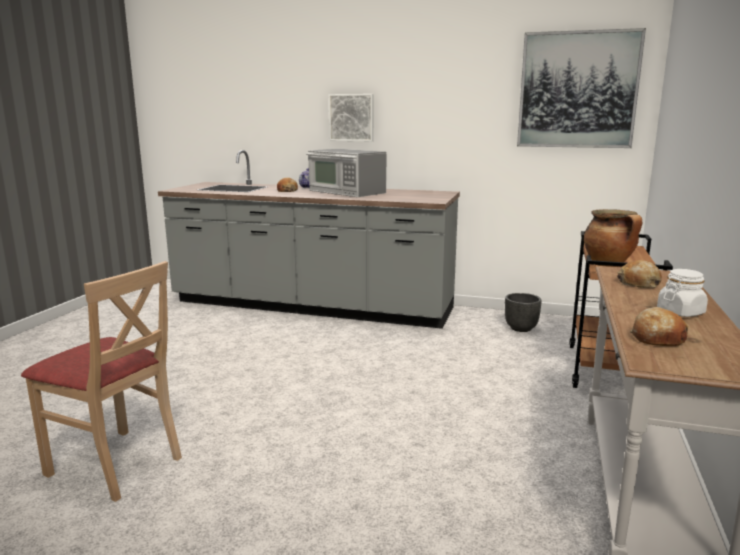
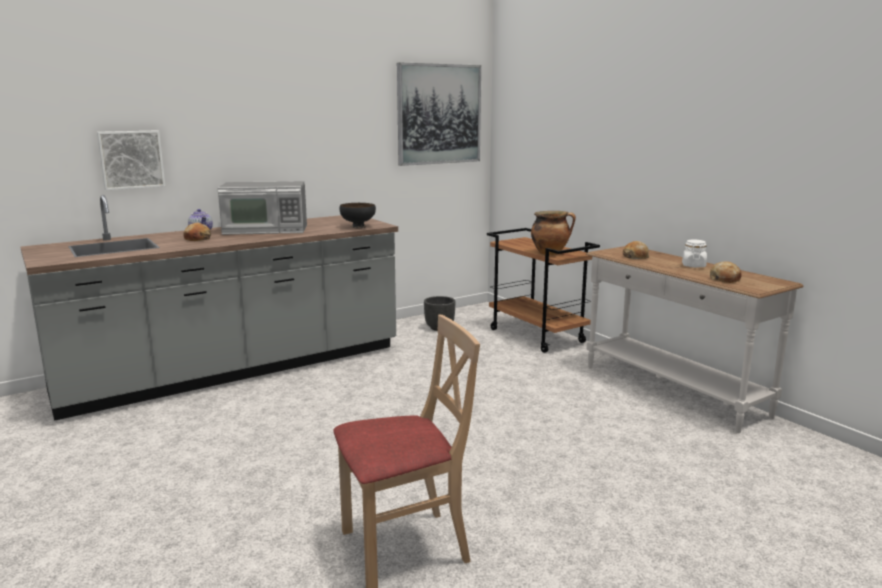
camera: 50 degrees left, 0 degrees up
(352, 117) = (235, 145): picture -> picture (131, 159)
(412, 199) = (358, 226): none -> black bowl

